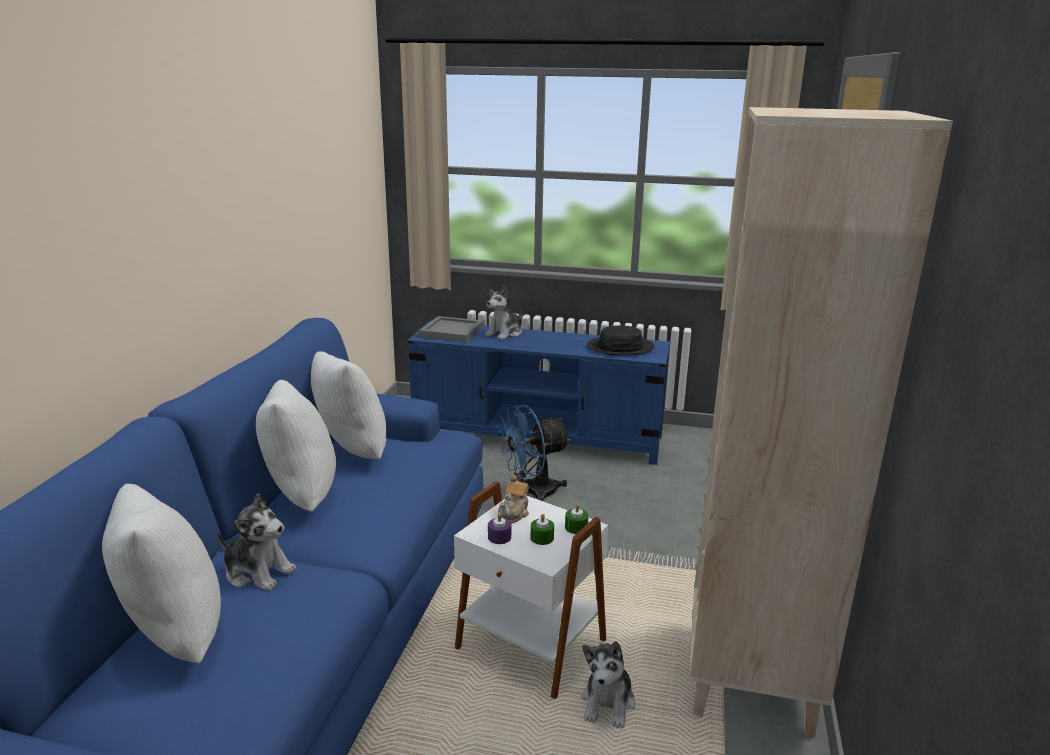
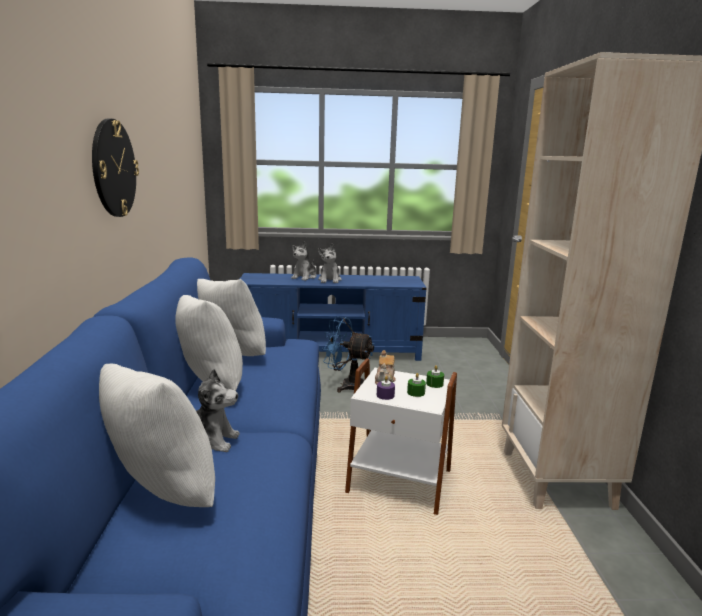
camera: 15 degrees left, 5 degrees down
(207, 221) = (113, 168): none -> wall clock
(451, 331) = (264, 278): grey tray -> none
(533, 492) = (347, 385): blue fan -> blue fan turned 60 degrees clockwise
(608, 703) = (475, 511): plush toy -> plush toy (330, 280)
(620, 347) = (389, 280): black hat -> none

